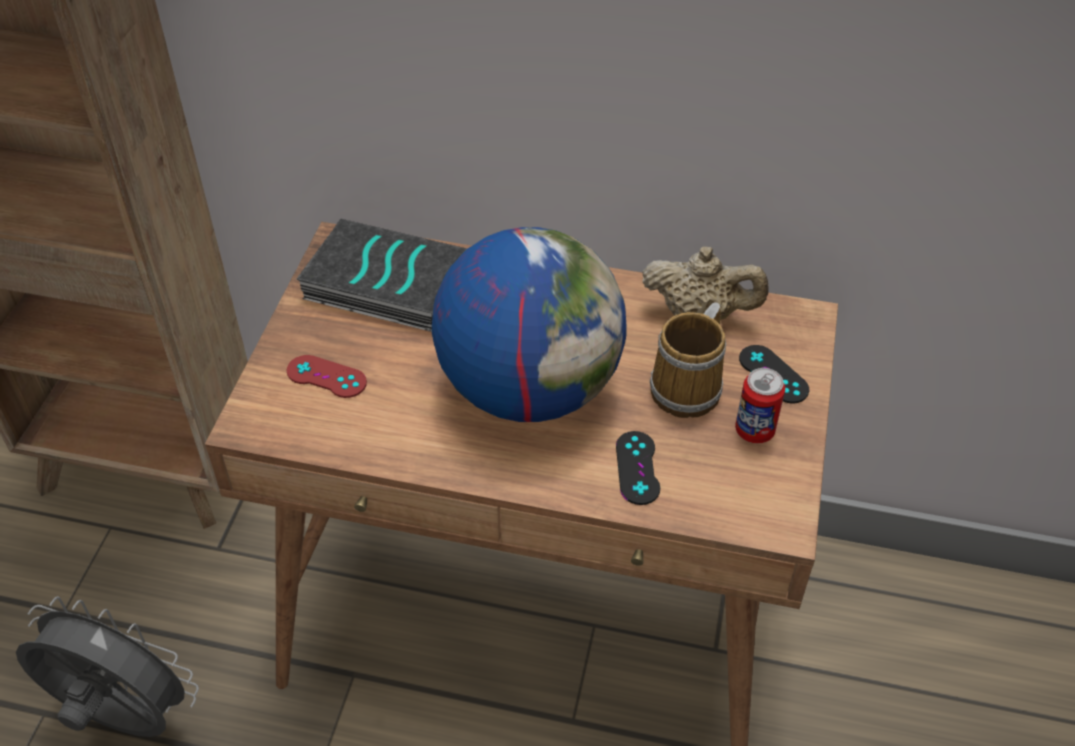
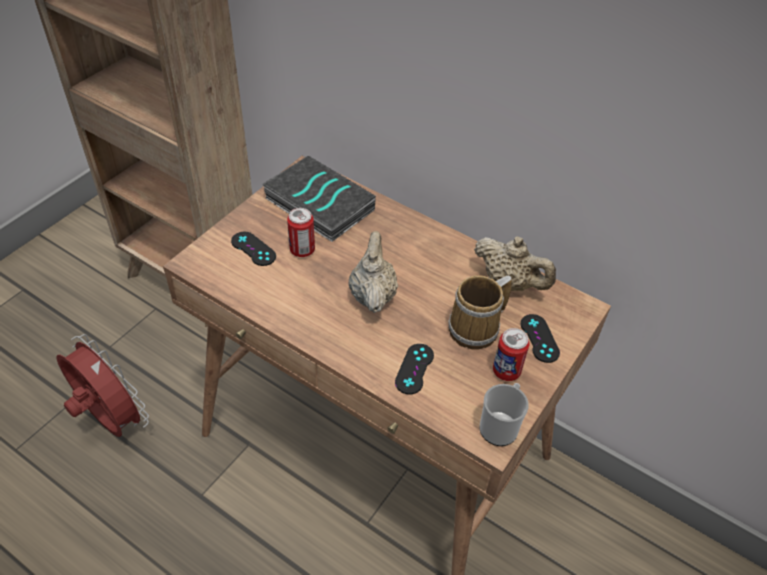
camera: 20 degrees right, 0 degrees up
(123, 718) = (111, 420): grey fan -> red fan
(326, 377) = (253, 249): red game controller -> black game controller
(398, 357) = (302, 250): none -> can
(529, 388) = (372, 295): globe -> beige teapot
(783, 503) = (500, 426): none -> mug

